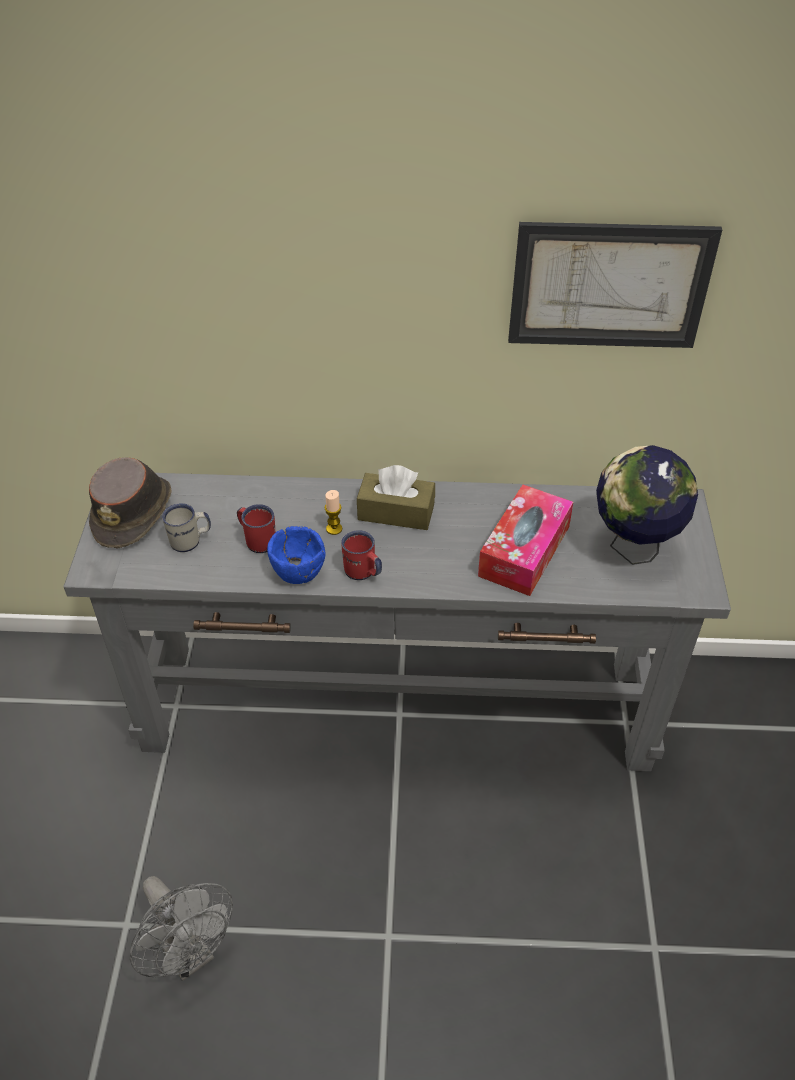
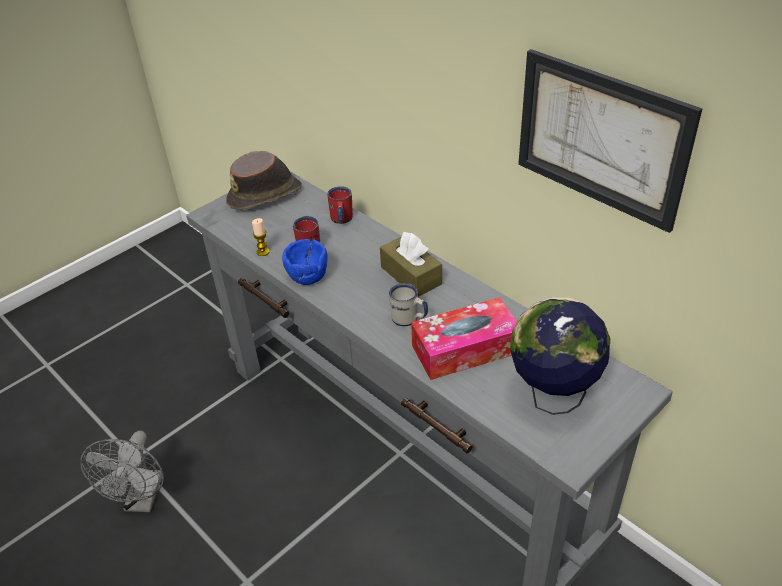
camera: 45 degrees right, 5 degrees down
(191, 541) = (274, 226): white mug -> white mug (409, 320)
(334, 529) = (360, 264): candle -> candle (263, 252)
(363, 573) = (343, 299): red mug -> red mug (341, 220)

